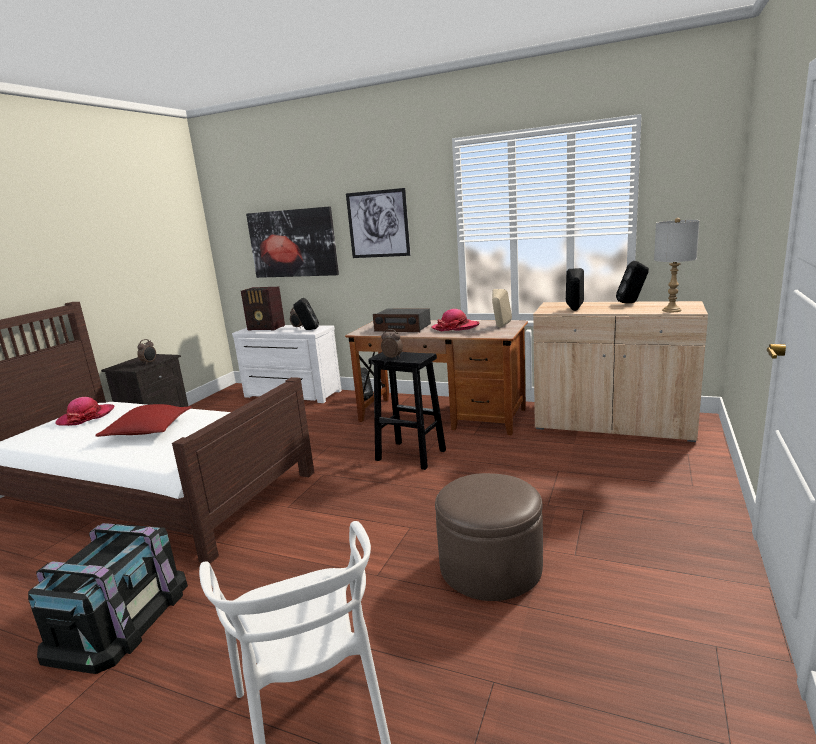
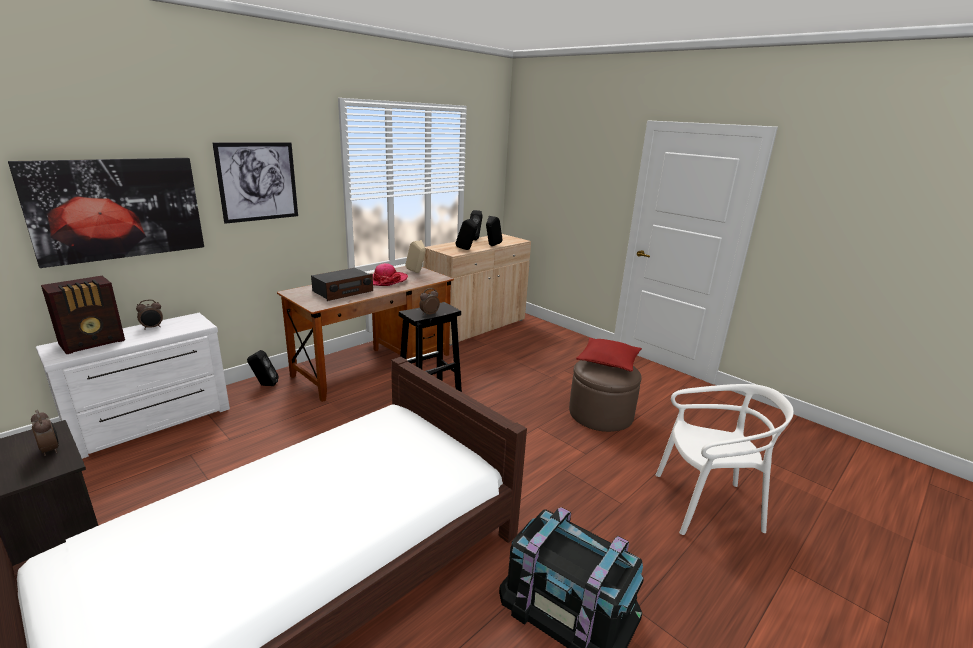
camera: 70 degrees left, 5 degrees up
(86, 417) = (134, 562): hat -> none
(148, 430) = (313, 492): red pillow -> red pillow (608, 361)
(308, 330) = (183, 325): black speaker -> black speaker (492, 246)
(672, 310) = (511, 241): grey table lamp -> none

